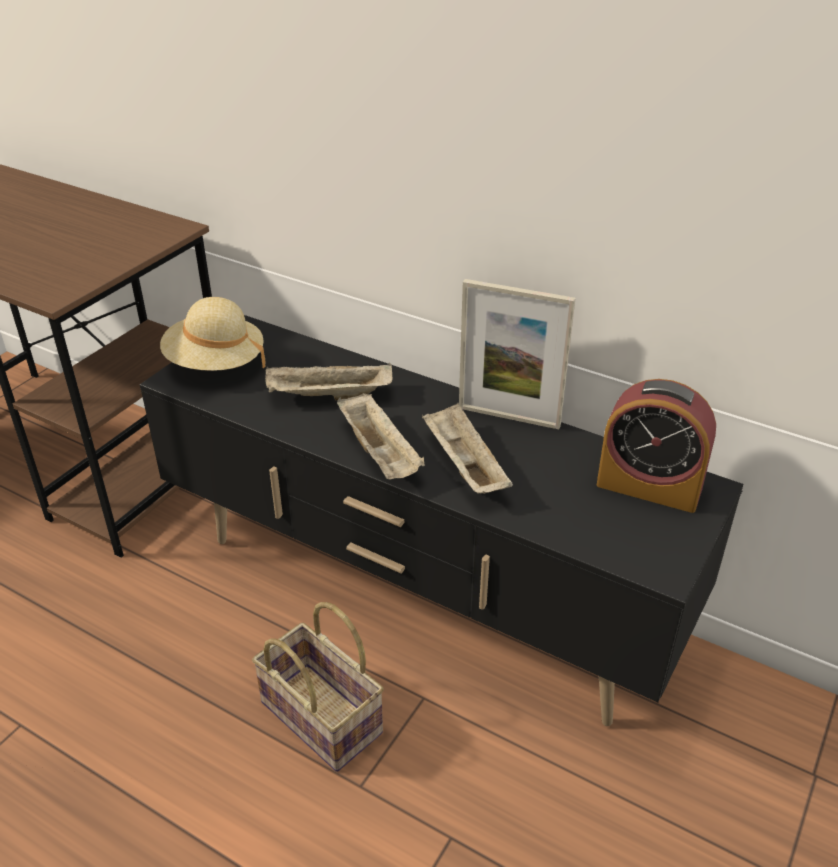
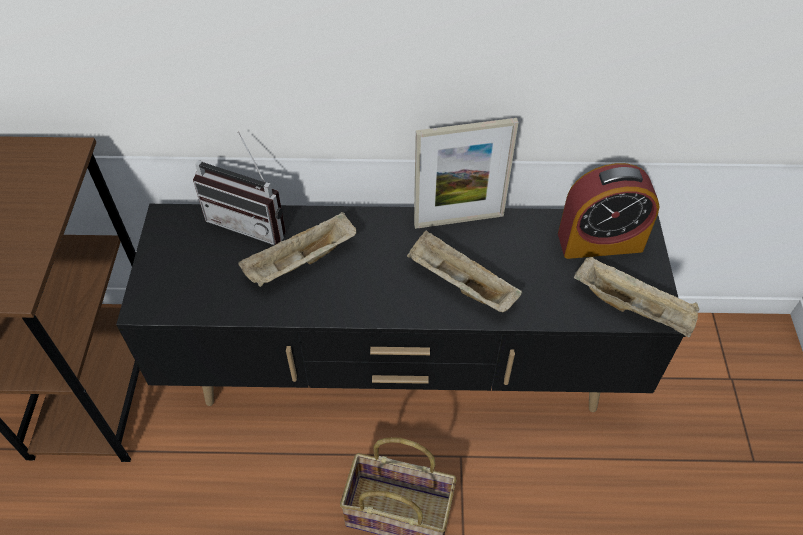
camera: 30 degrees left, 15 degrees up
(215, 364) = (171, 270): beige hat -> none
(313, 353) = (252, 221): none -> radio
(380, 454) = (388, 303): beige tray -> beige tray (633, 308)

